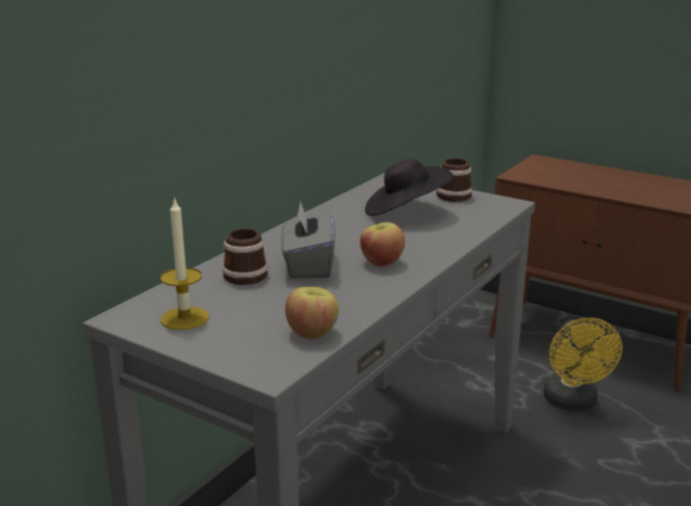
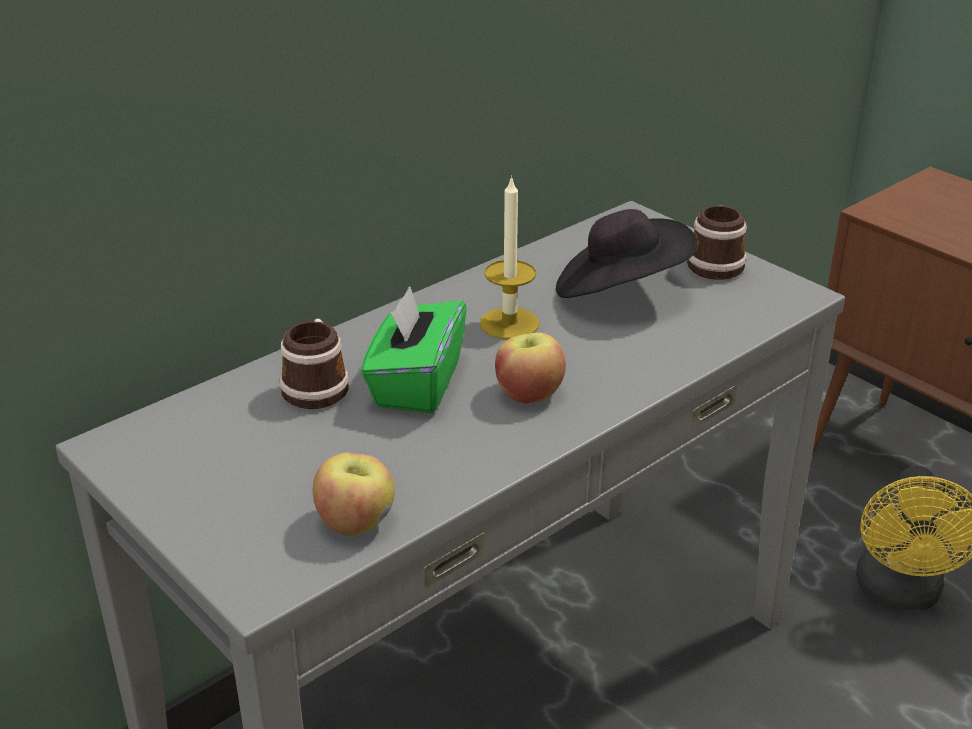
camera: 15 degrees right, 10 degrees up
(184, 318) = (192, 461): candle -> candle (509, 323)
(308, 266) = (416, 384): grey tissue box -> green tissue box

